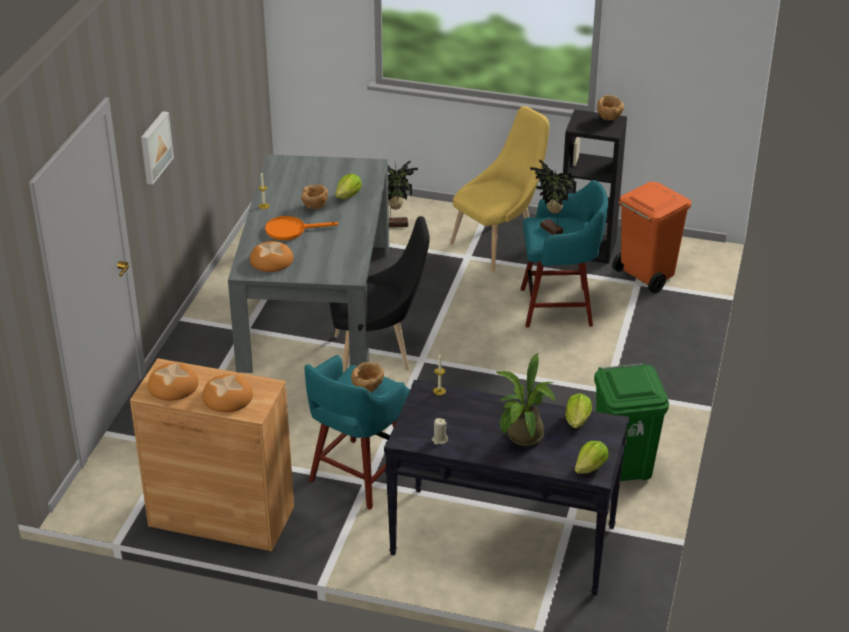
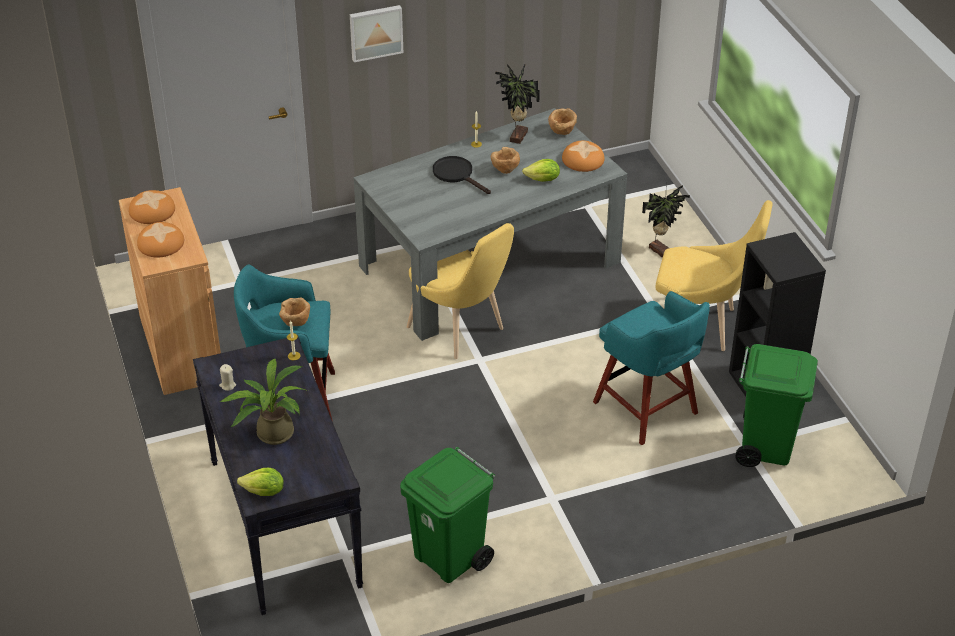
camera: 55 degrees right, 5 degrees up
(271, 260) = (402, 185): bread -> bread (582, 160)
(291, 230) = (457, 174): orange frying pan -> black frying pan
(378, 354) = (461, 331): black chair -> yellow chair
(550, 230) = (642, 323): potted plant -> potted plant (516, 136)
(577, 420) = (325, 456): lettuce -> none
(609, 118) = (805, 261): brown bowl -> brown bowl (562, 132)
(646, 275) = (765, 446): orange trash can -> green trash can

